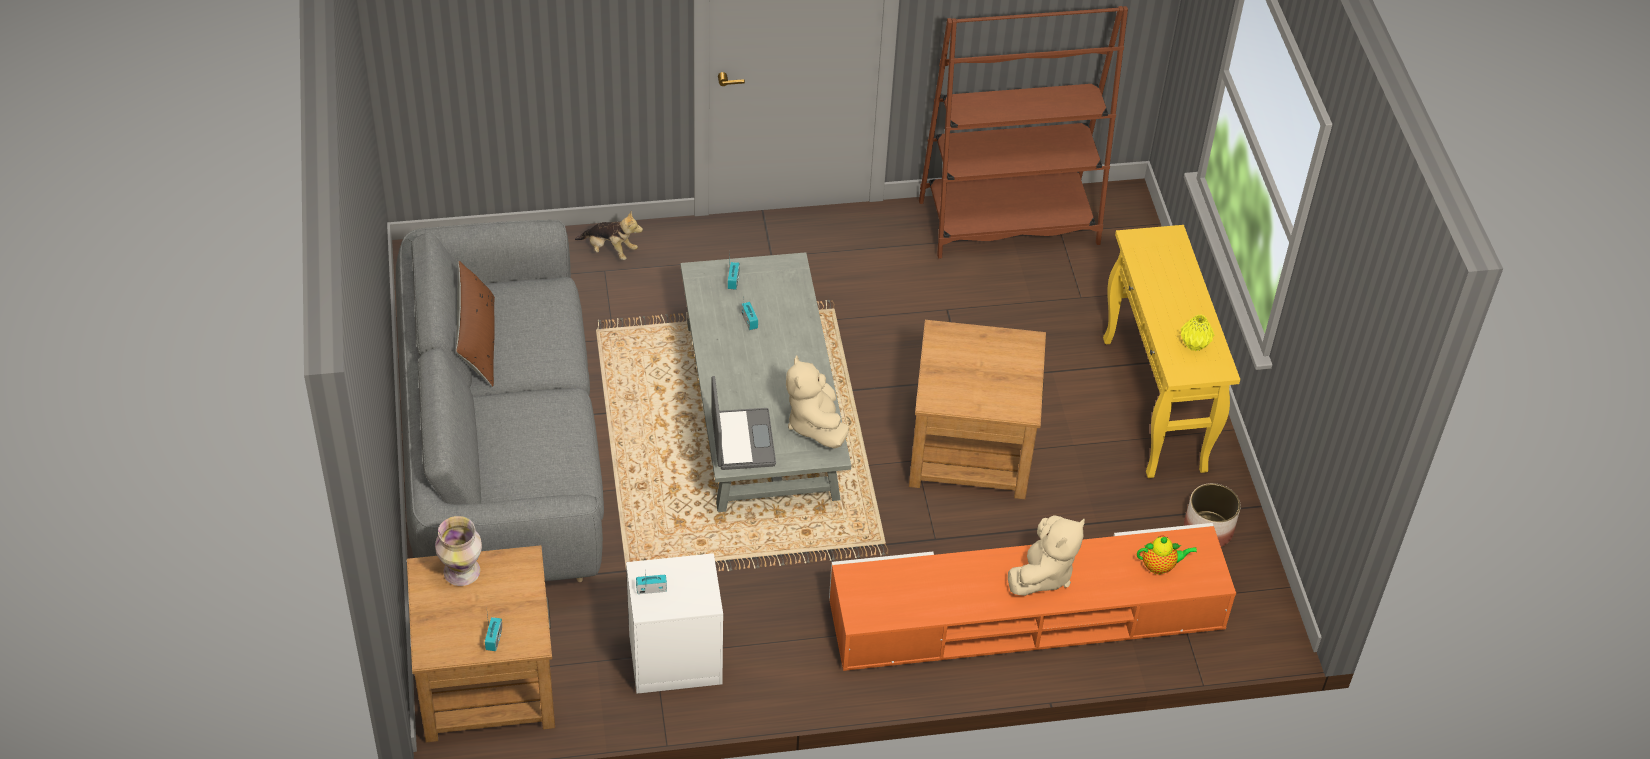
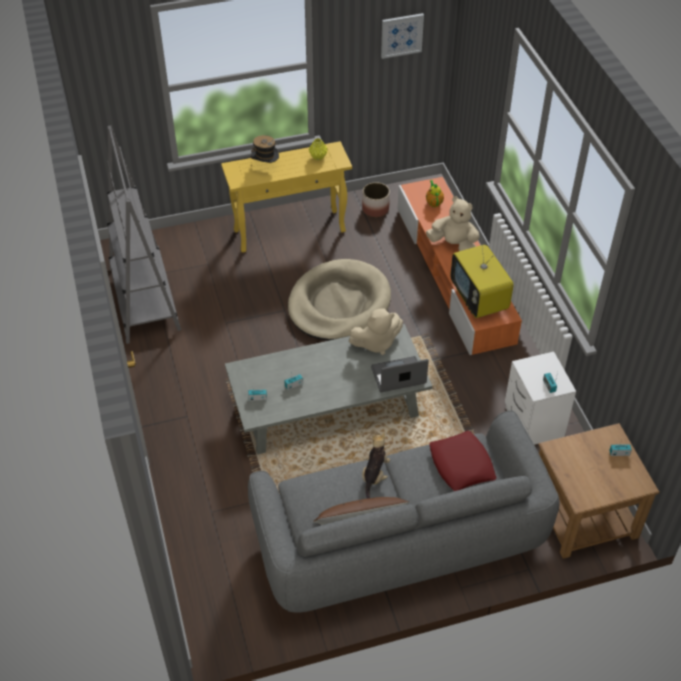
camera: 95 degrees left, 0 degrees up
(462, 572) = (575, 480): vase -> none
(538, 462) = (461, 465): none -> red pillow
(610, 250) = (190, 511): plush toy -> plush toy (375, 475)
(901, 584) = (479, 300): none -> television
(971, 448) = (339, 304): brown side table -> beige dog bed
(1009, 223) = (144, 298): brown bookcase -> grey bookcase
(1173, 276) = (265, 166): none -> hat
(1352, 350) = (401, 35): none -> picture

